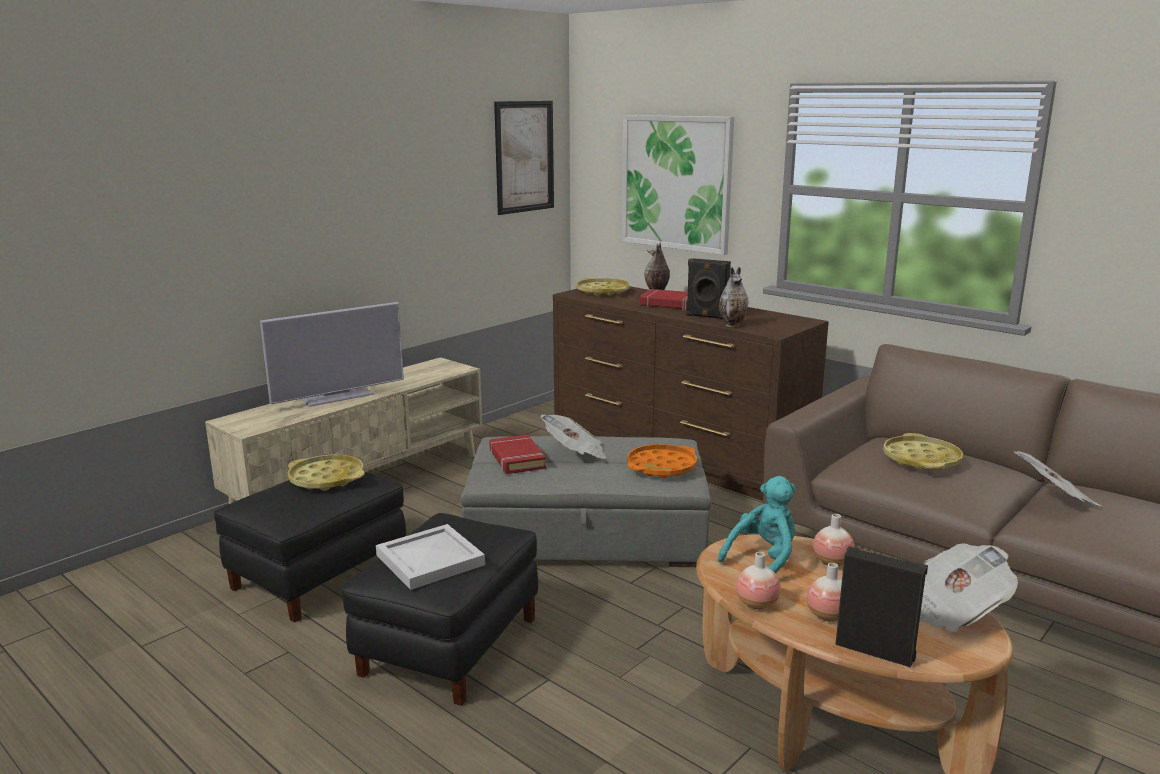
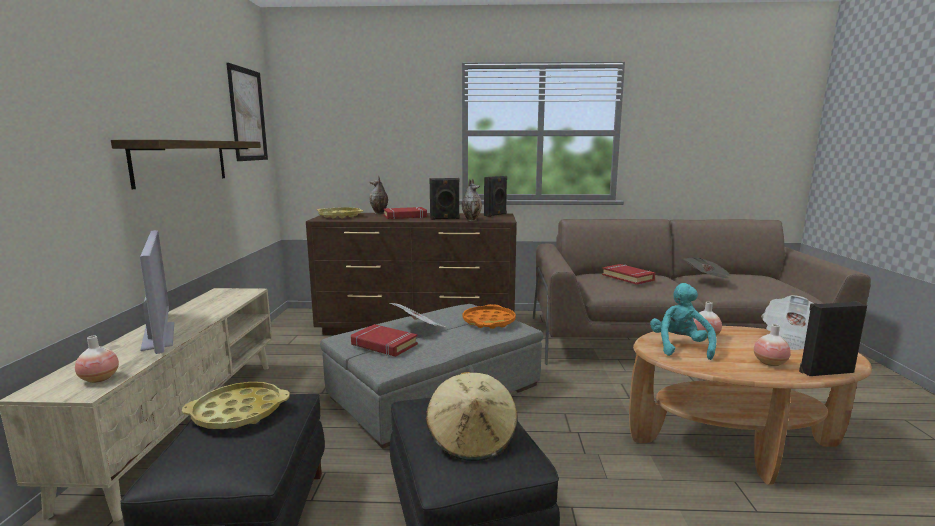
camera: 40 degrees left, 5 degrees down
(338, 397) = (158, 336): television -> television turned 45 degrees counterclockwise
(412, 223) = (181, 162): none -> shelf
(432, 560) = (472, 439): white tray -> beige hat
(676, 183) = (375, 134): picture -> none
(757, 603) = (733, 371): vase -> vase (99, 379)
(792, 320) = (496, 215): none -> black speaker
(921, 459) = (628, 277): yellow tray -> red book

